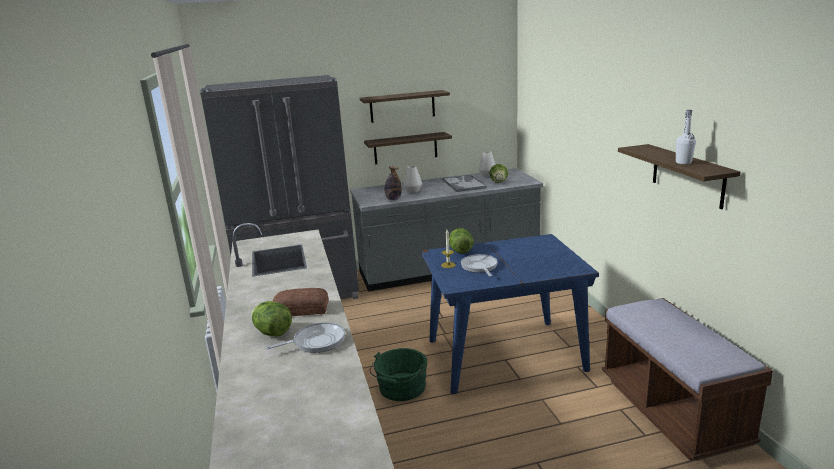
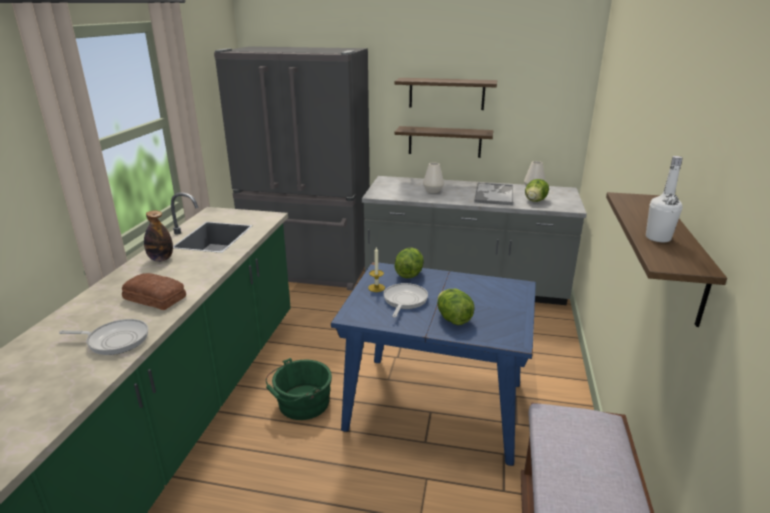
camera: 25 degrees right, 5 degrees up
(273, 332) = (100, 315): lettuce -> lettuce (453, 319)
(393, 199) = (402, 196): bottle -> bottle (161, 259)

